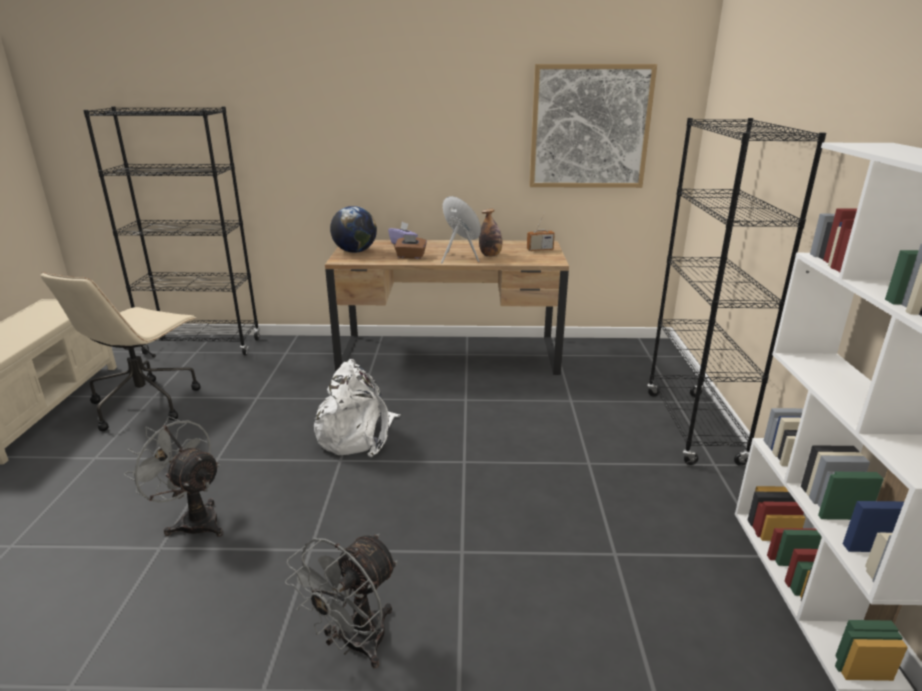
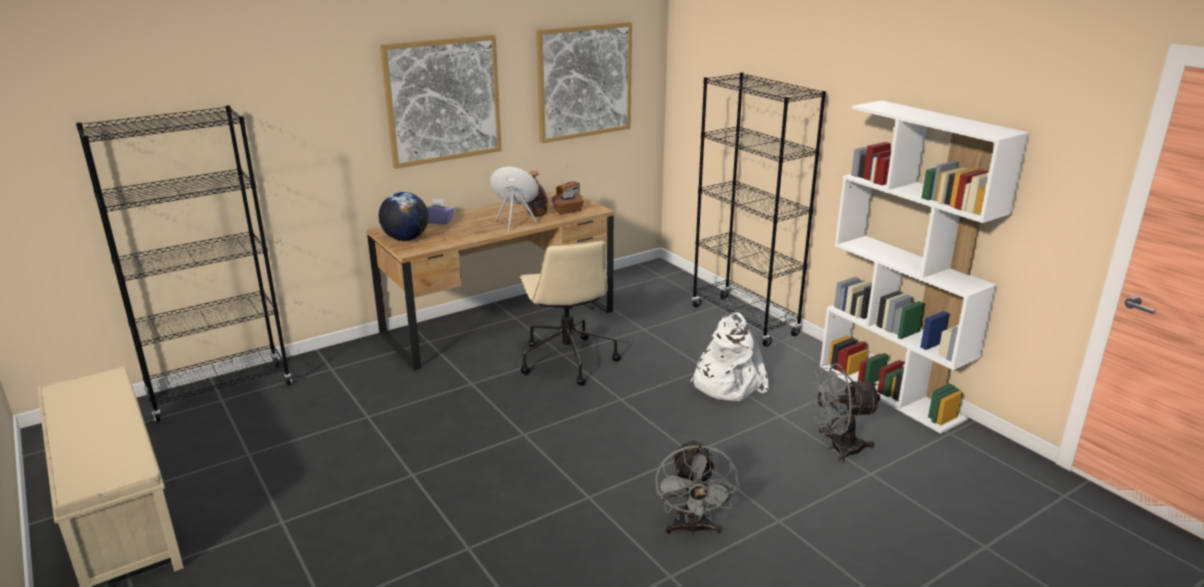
camera: 35 degrees left, 0 degrees up
(146, 403) = (250, 462): beige office chair -> beige office chair (567, 360)
(193, 520) = (465, 521): grey fan -> grey fan (837, 448)
(357, 435) = (510, 411): white backpack -> white backpack (725, 383)
(410, 256) = (469, 232): brown tissue box -> brown tissue box (568, 211)
(425, 128) = (443, 100): none -> picture

